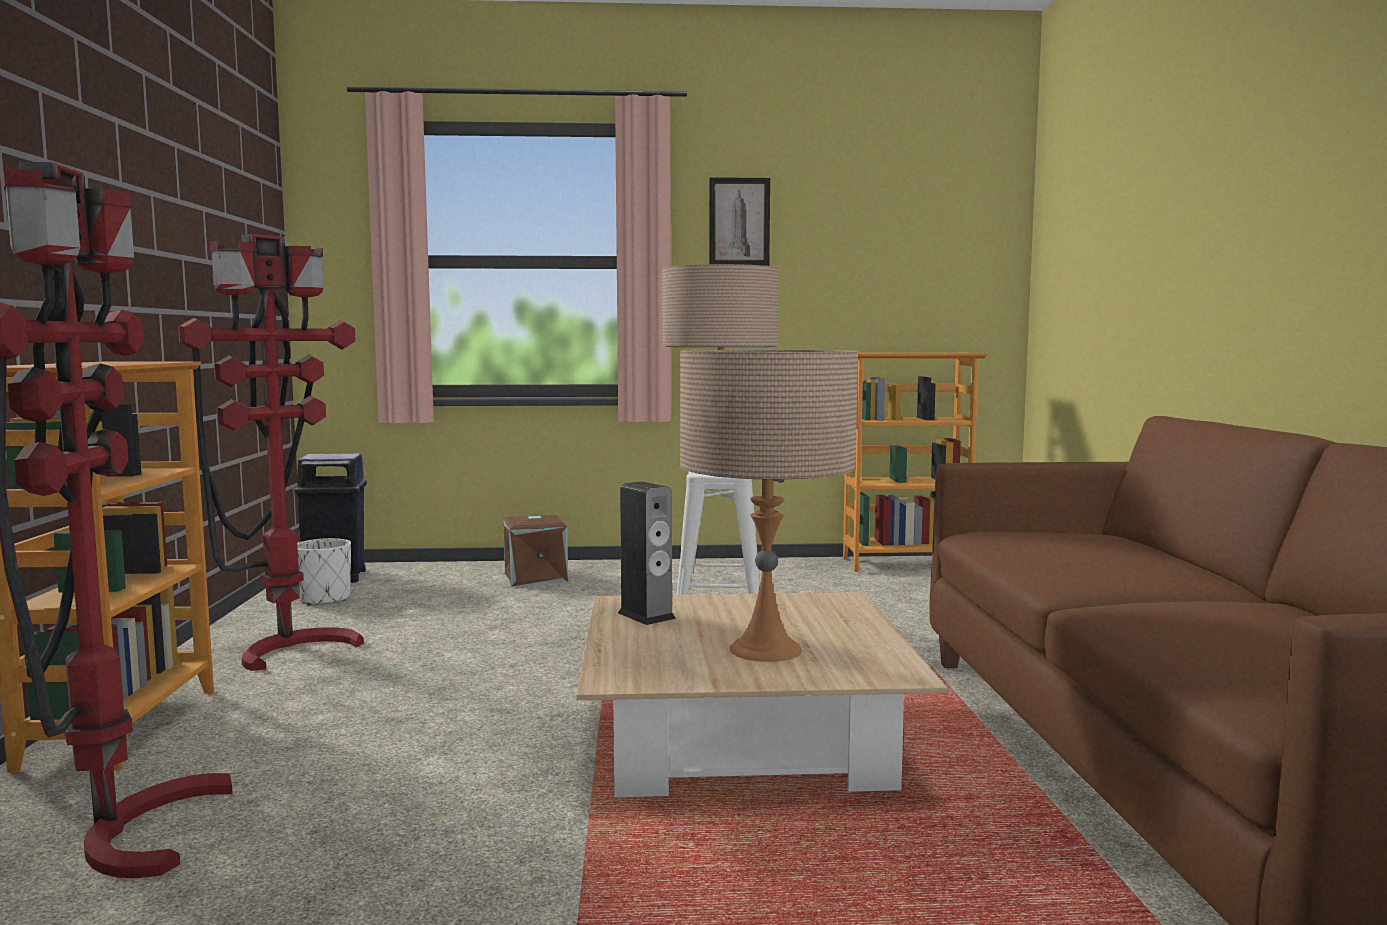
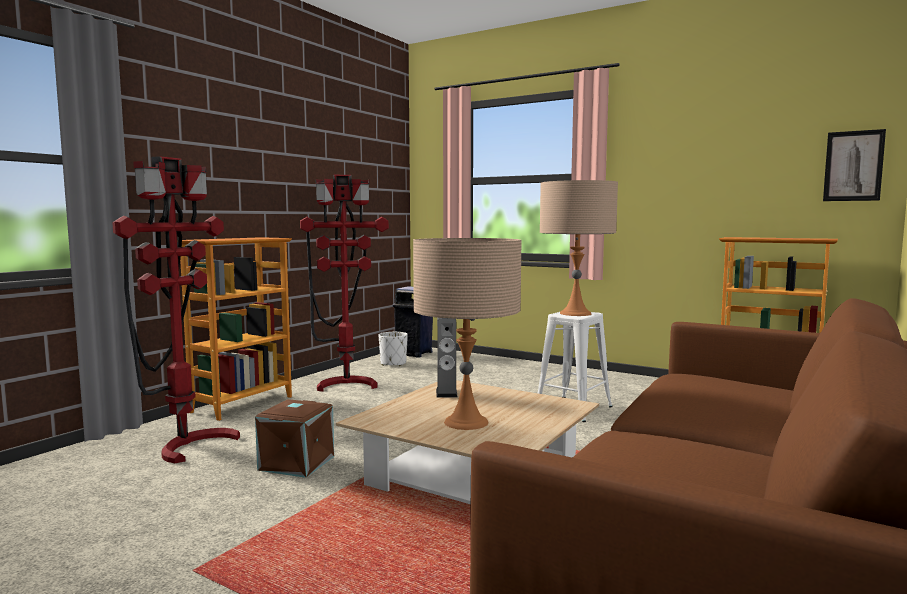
camera: 35 degrees right, 0 degrees up
(537, 577) = (508, 369): brown storage box -> brown storage box (297, 463)
(739, 222) = (657, 146): picture -> picture (853, 166)

